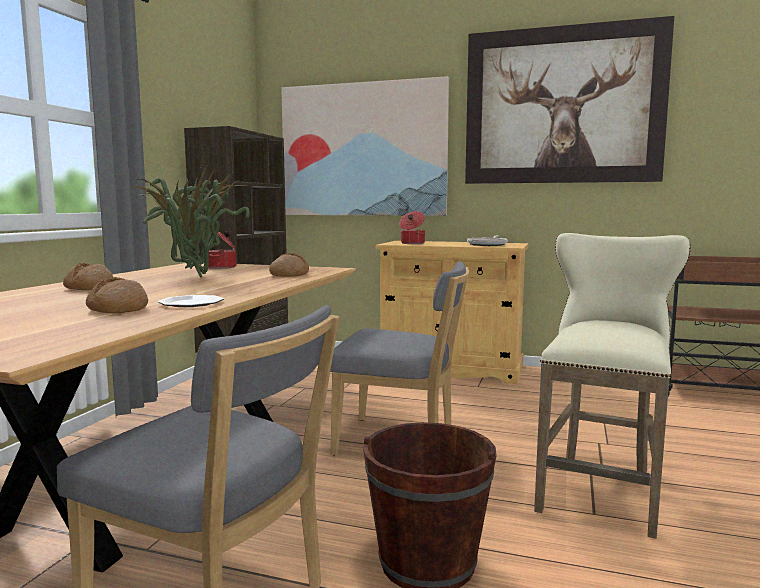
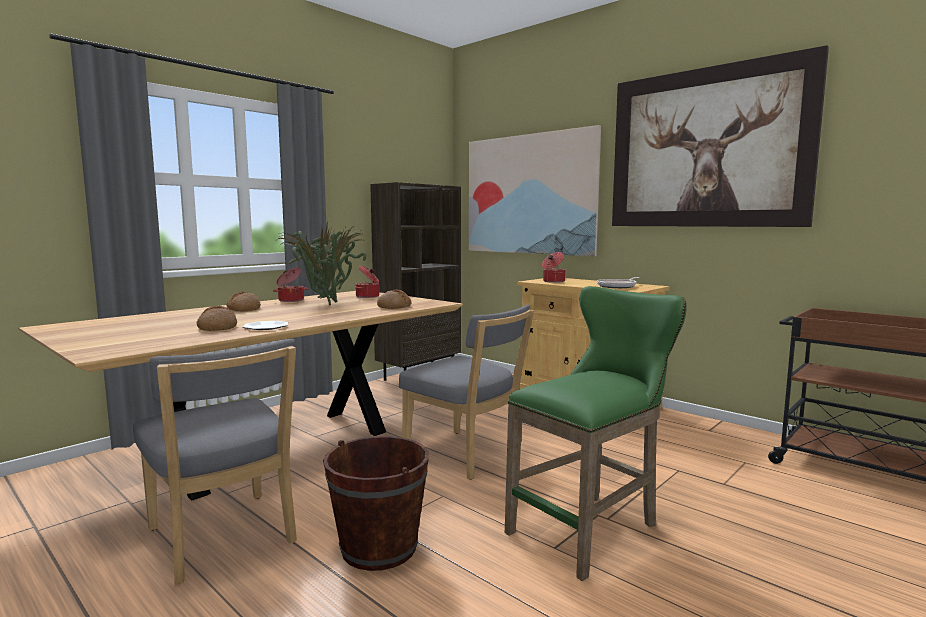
camera: 25 degrees right, 0 degrees up
(128, 276) = (291, 300): none -> cooking pot
(601, 487) = (591, 528): beige stool -> green stool

